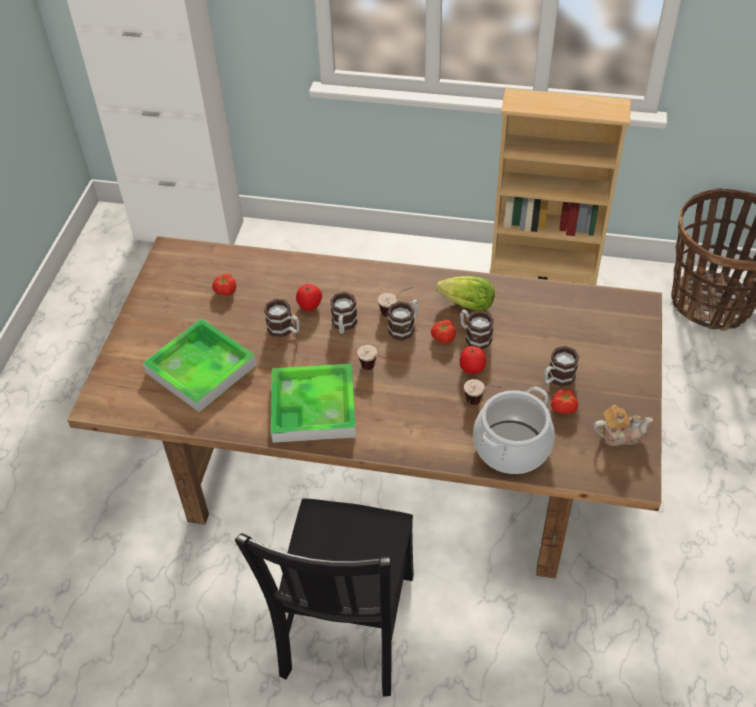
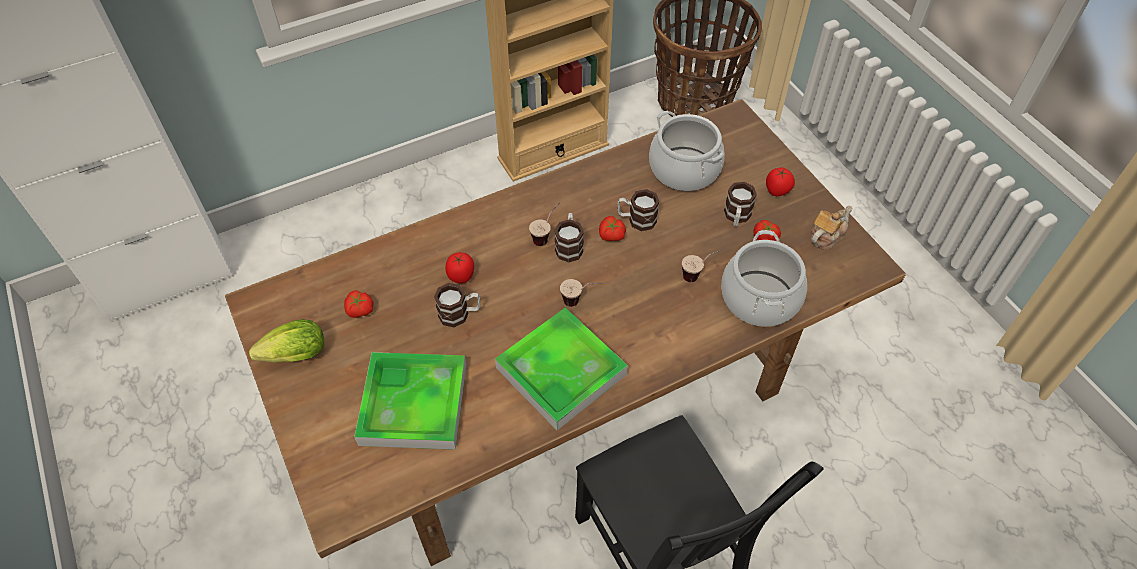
camera: 40 degrees left, 5 degrees up
(343, 325) = (512, 276): mug -> none
(463, 304) = (599, 195): lettuce -> lettuce (291, 356)
(472, 369) = (663, 250): tomato -> tomato (777, 191)
(551, 321) = (684, 169): none -> cooking pot

